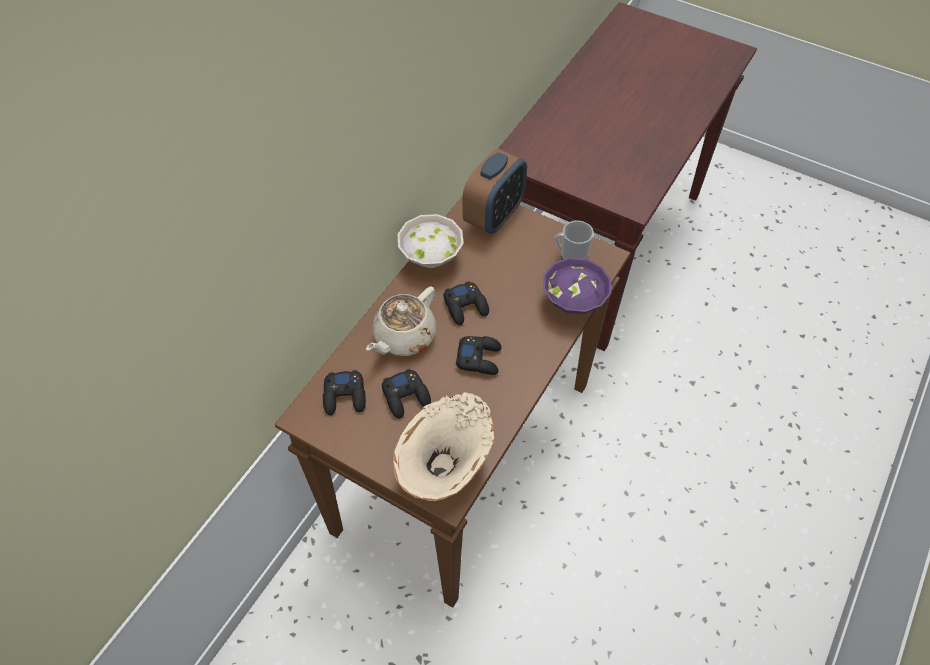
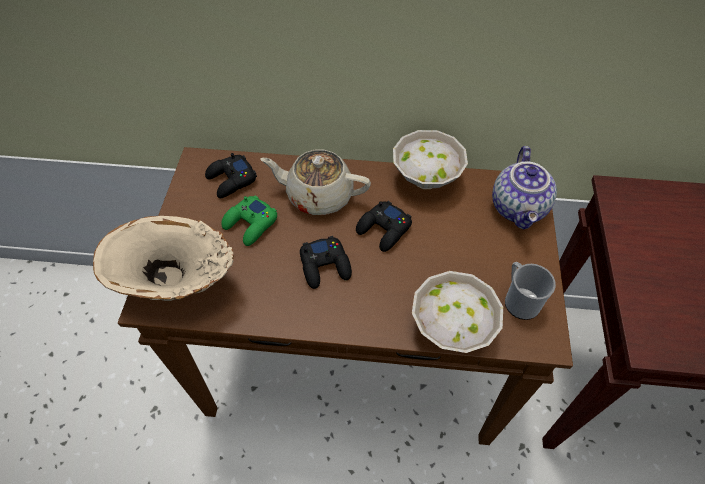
camera: 65 degrees right, 0 degrees up
(406, 396) = (250, 224): black game controller -> green game controller
(494, 216) = (519, 208): alarm clock -> teapot
(575, 303) = (452, 330): purple bowl -> white bowl

